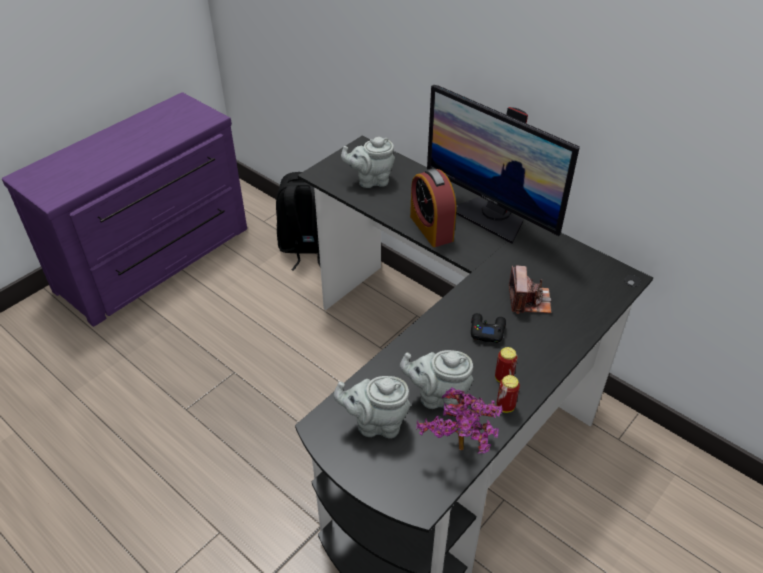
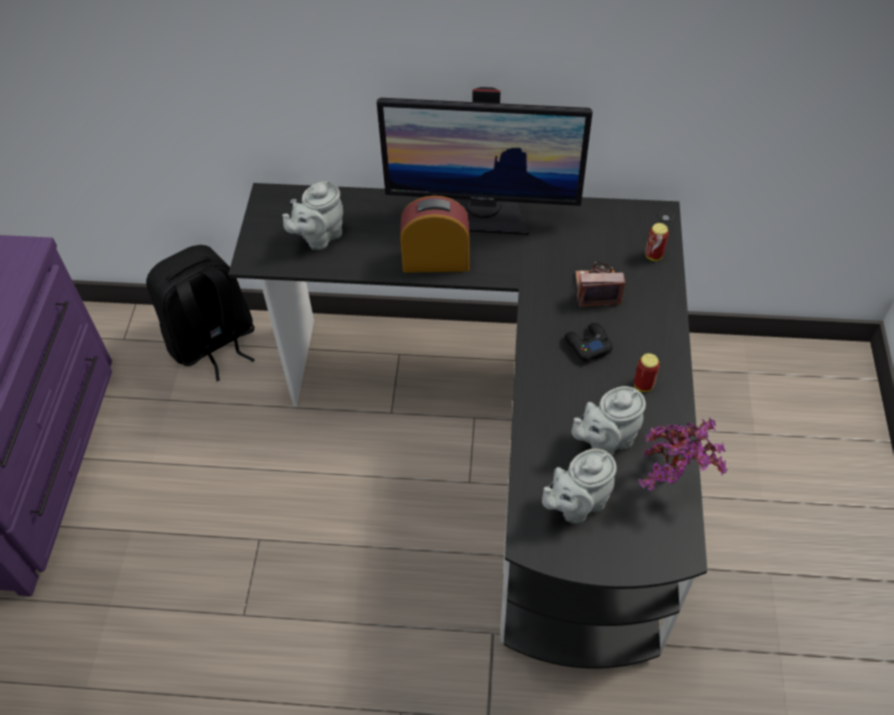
camera: 35 degrees left, 10 degrees up
(431, 228) = (436, 261): alarm clock -> alarm clock turned 150 degrees clockwise
(505, 406) = (668, 412): can -> can (653, 255)
(529, 300) = (596, 290): camera -> camera turned 60 degrees counterclockwise

